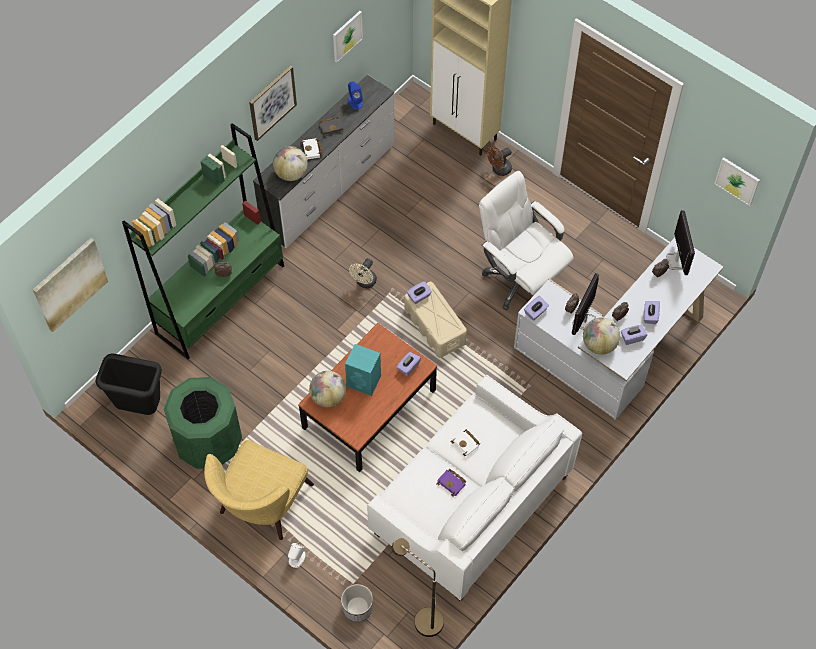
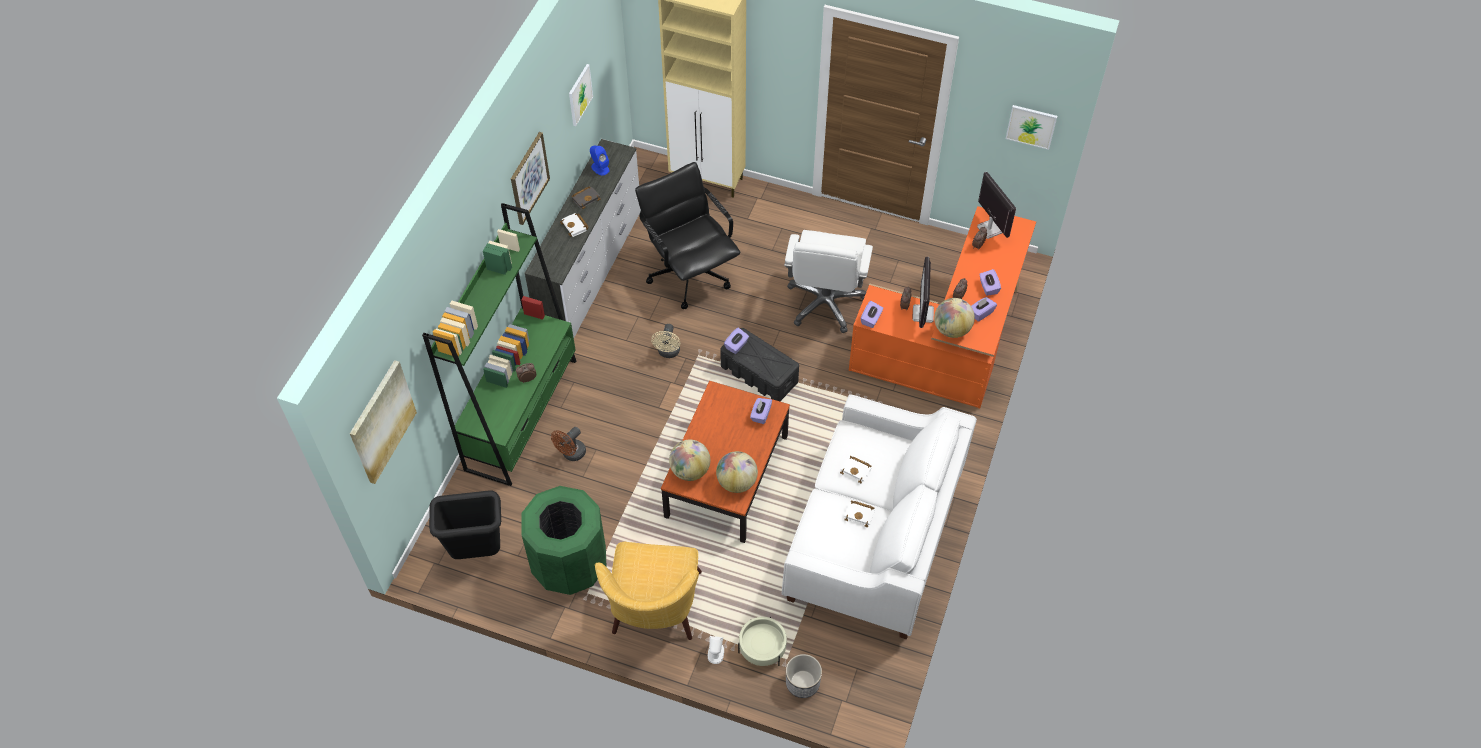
camera: 20 degrees left, 5 degrees down
(291, 173) = (563, 255): globe -> globe (737, 482)
(336, 567) = (762, 648): none -> beige planter
(364, 381) = (721, 443): turquoise speaker -> none
(412, 216) = (689, 274): none -> black office chair
(421, 618) = (874, 670): brown floor lamp -> none
(435, 327) = (759, 374): beige storage box -> black storage box
(452, 483) = (860, 514): purple book -> white book
(499, 170) = (757, 206): brown fan -> brown fan (571, 454)
(520, 279) = (825, 303): white office chair -> white office chair turned 105 degrees counterclockwise
(615, 350) = (949, 343): white desk -> orange desk

